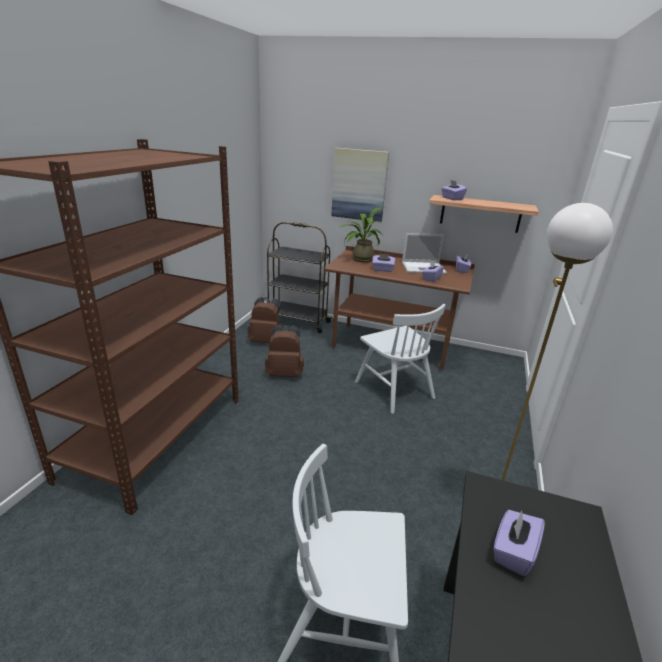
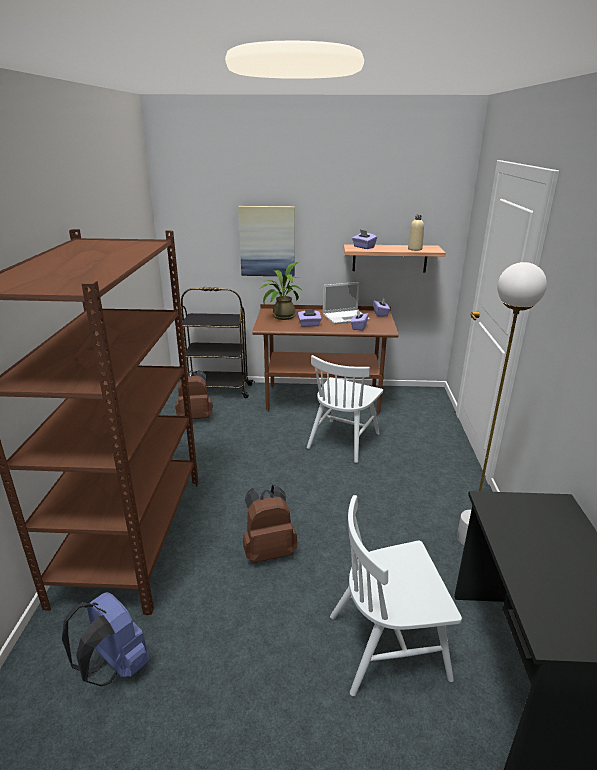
camera: 15 degrees left, 0 degrees up
(74, 556) = (115, 666): none -> blue backpack
(285, 373) = (231, 446): brown backpack -> brown backpack (269, 551)
(394, 389) = (343, 440): white chair -> white chair turned 75 degrees clockwise
(506, 205) = (415, 249): none -> beige bottle
(513, 552) = (528, 540): purple tissue box -> none

